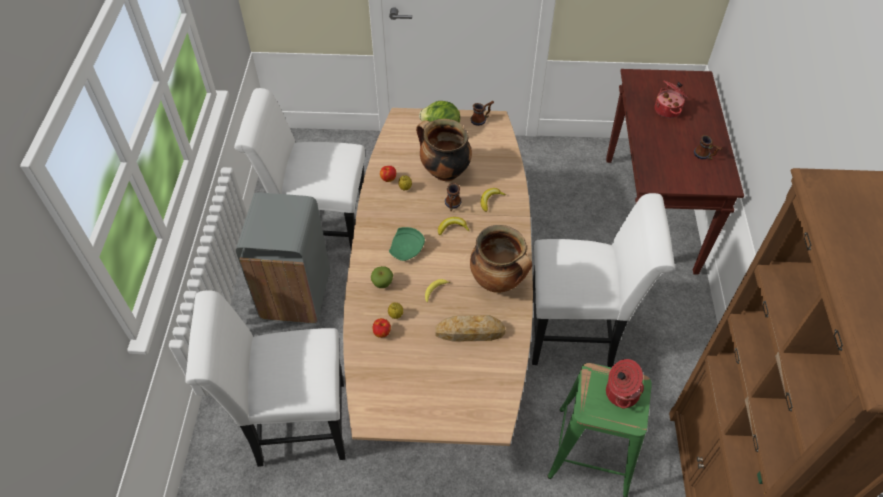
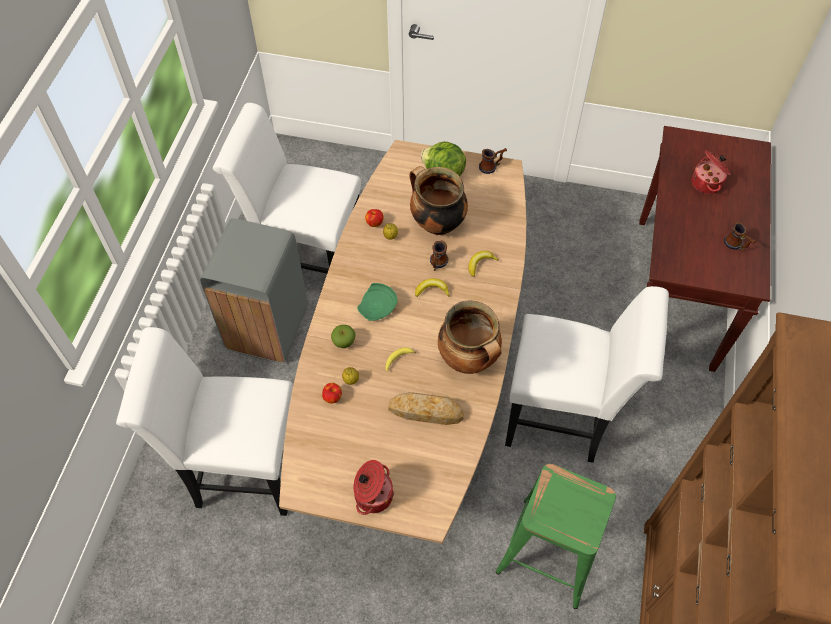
camera: 10 degrees right, 5 degrees up
(620, 393) = (579, 503): cooking pot -> cooking pot (372, 495)

